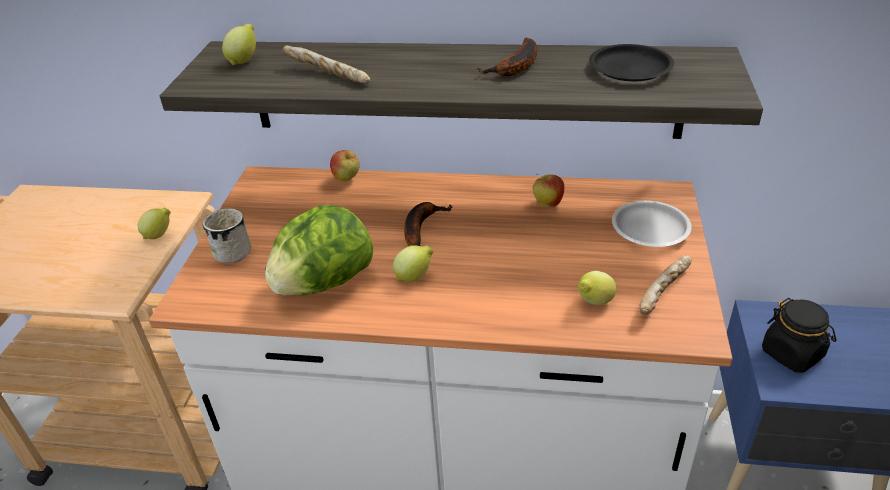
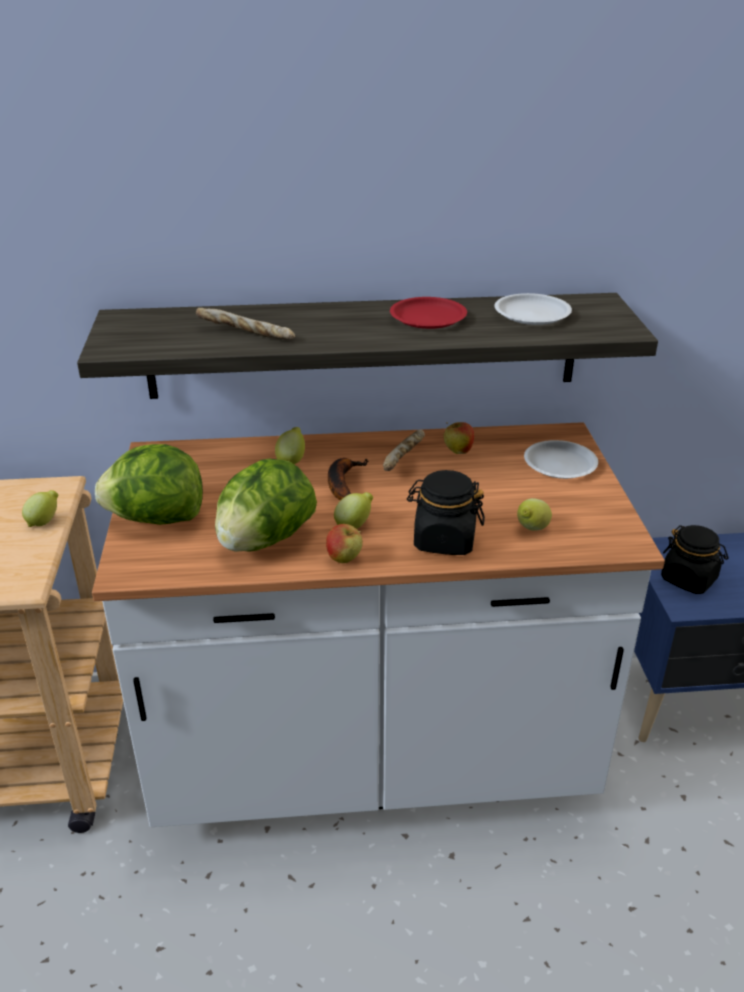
camera: 15 degrees left, 5 degrees down
(235, 249) = (156, 519): white mug -> lettuce
(244, 60) = (149, 325): lemon -> lemon (291, 461)
(347, 179) = (247, 445): apple -> apple (344, 559)
(498, 304) = (444, 540): none -> black jar
(516, 67) = (427, 318): banana -> red plate
(629, 68) = (531, 314): black plate -> white plate
(665, 293) = (591, 515): bread -> bread (404, 458)

